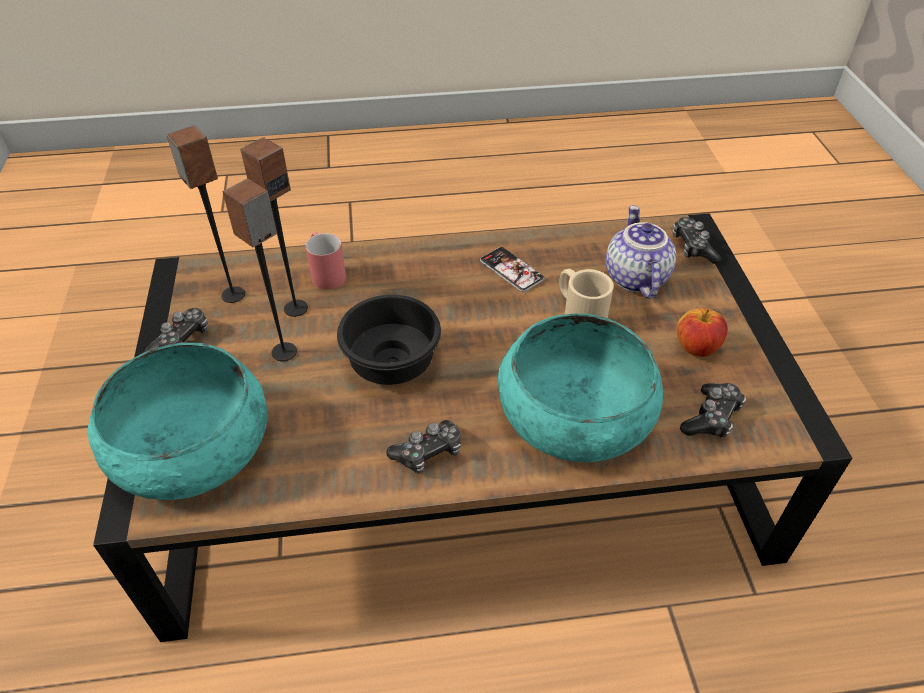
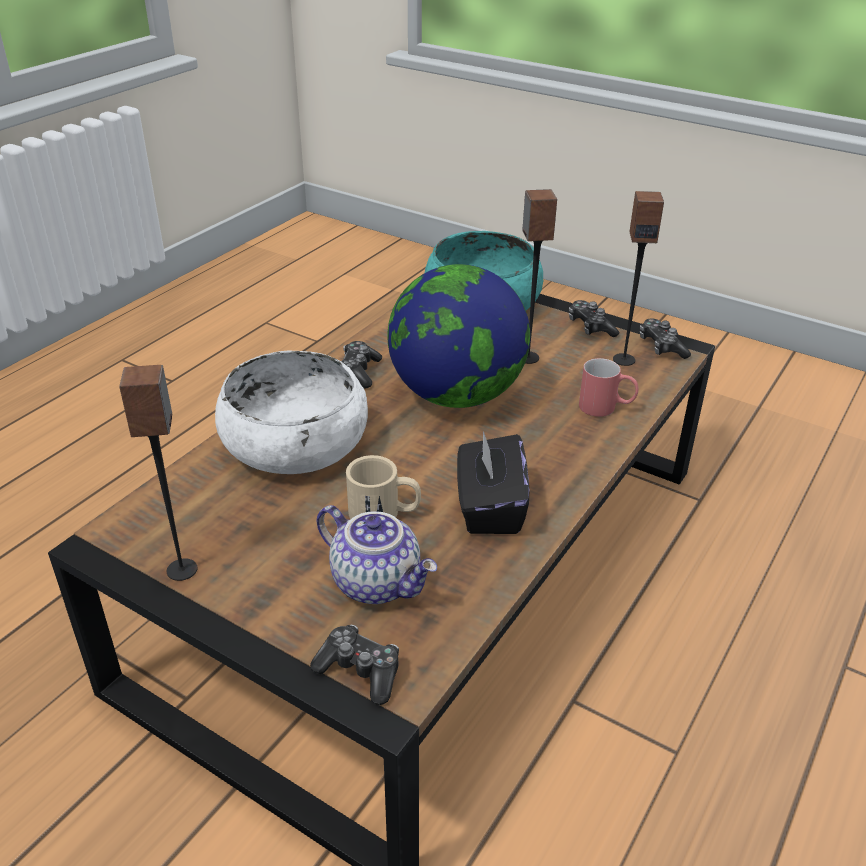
camera: 130 degrees right, 10 degrees down
(295, 308) = (574, 379): speaker -> speaker (182, 570)
(395, 361) = (457, 395): black bowl -> globe
(511, 270) = (489, 508): phone -> black tissue box
(575, 414) = (295, 443): turquoise bowl -> white bowl
(696, 348) = (250, 553): apple -> none
(711, 417) = (189, 505): game controller -> game controller (661, 347)

